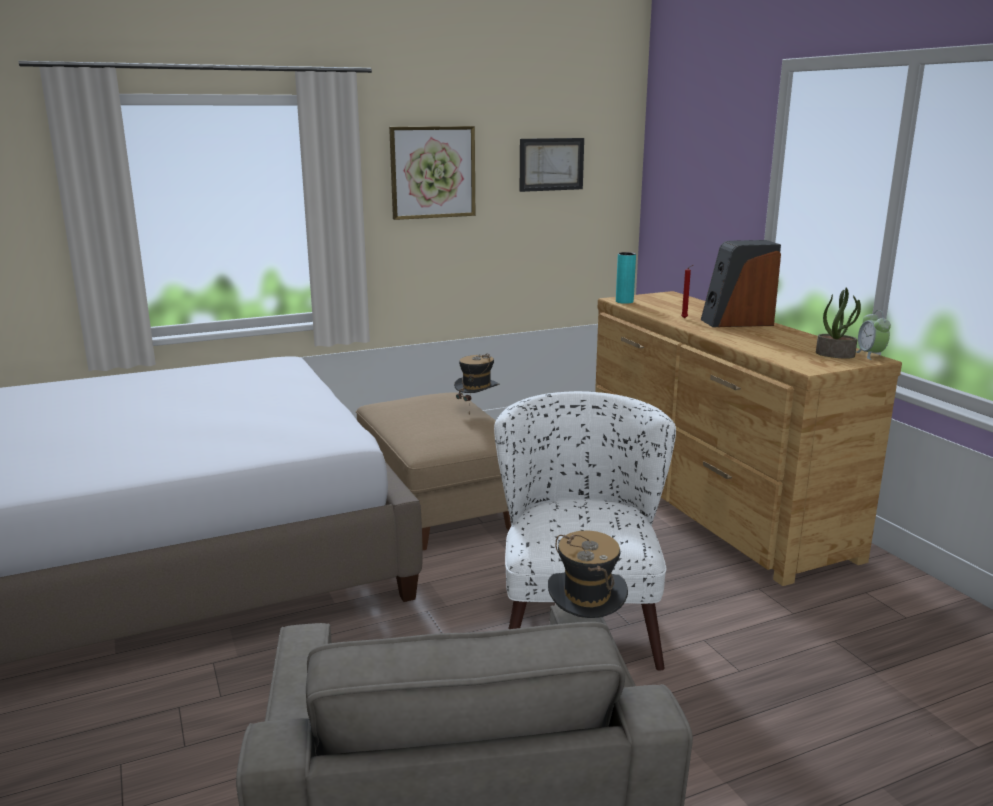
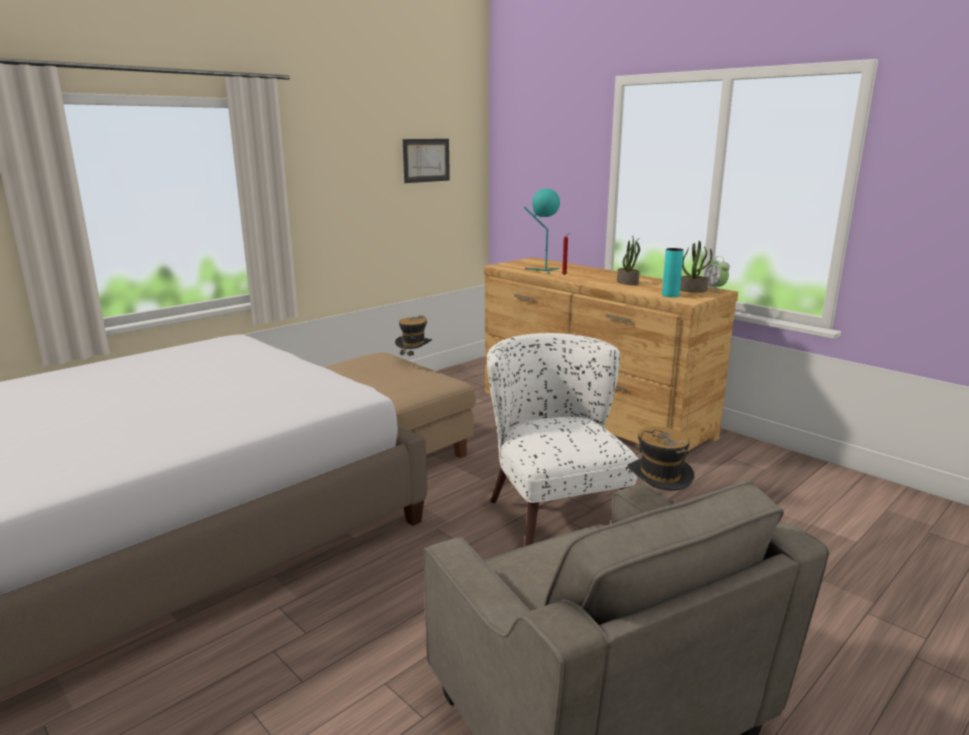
camera: 20 degrees left, 0 degrees up
(432, 172) = (338, 167): picture -> none
(624, 301) = (507, 266): turquoise vase -> turquoise vase (670, 295)
(663, 310) = (543, 270): none -> turquoise table lamp
(737, 322) = (603, 275): speaker -> none
(756, 336) = (628, 282): none -> potted plant

